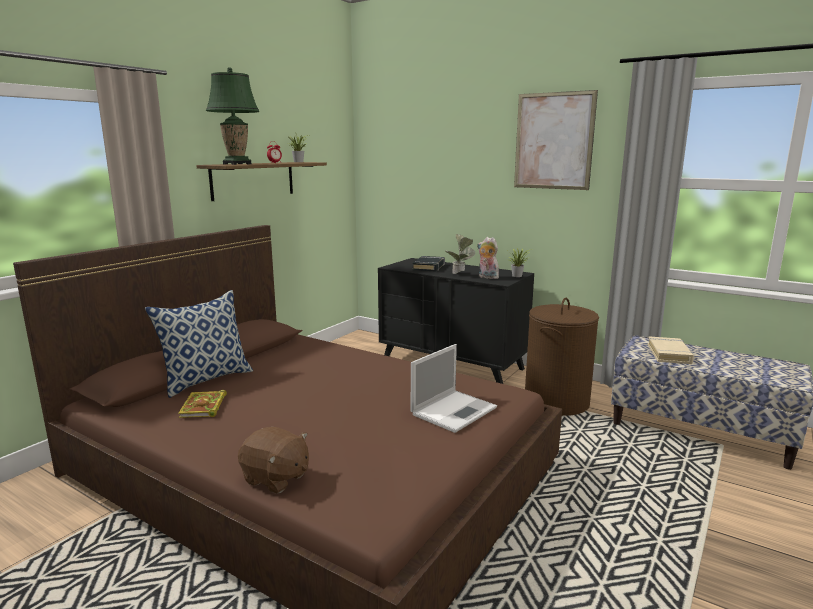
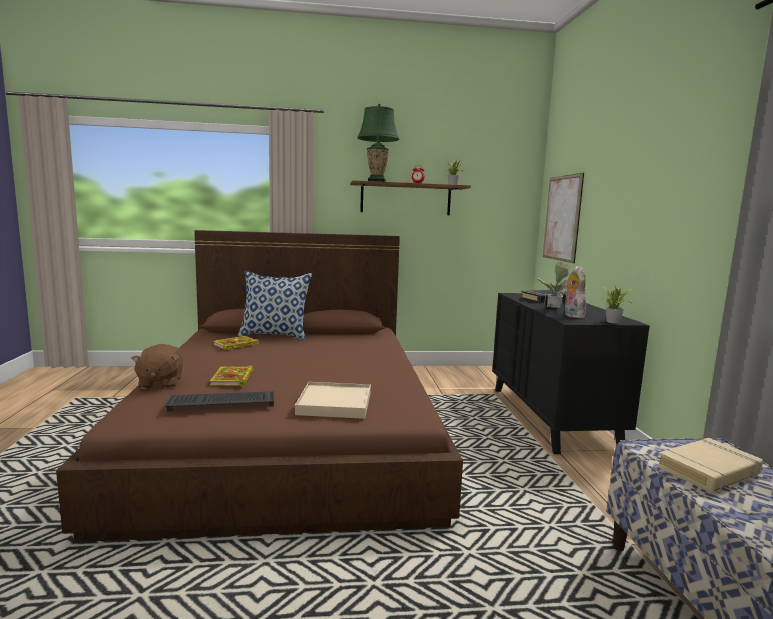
camera: 50 degrees right, 5 degrees down
(333, 435) = (232, 379): none -> book
(395, 455) = (223, 402): none -> keyboard
(454, 410) = (335, 403): laptop -> beige tray
(553, 141) = (690, 145): picture -> picture (562, 218)
(556, 402) = (589, 493): brown laundry basket -> none

